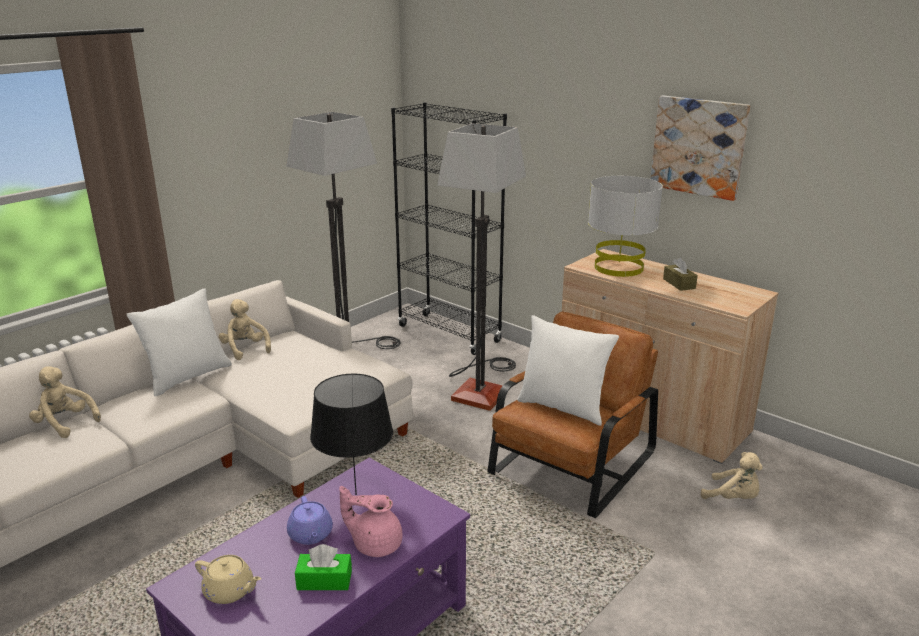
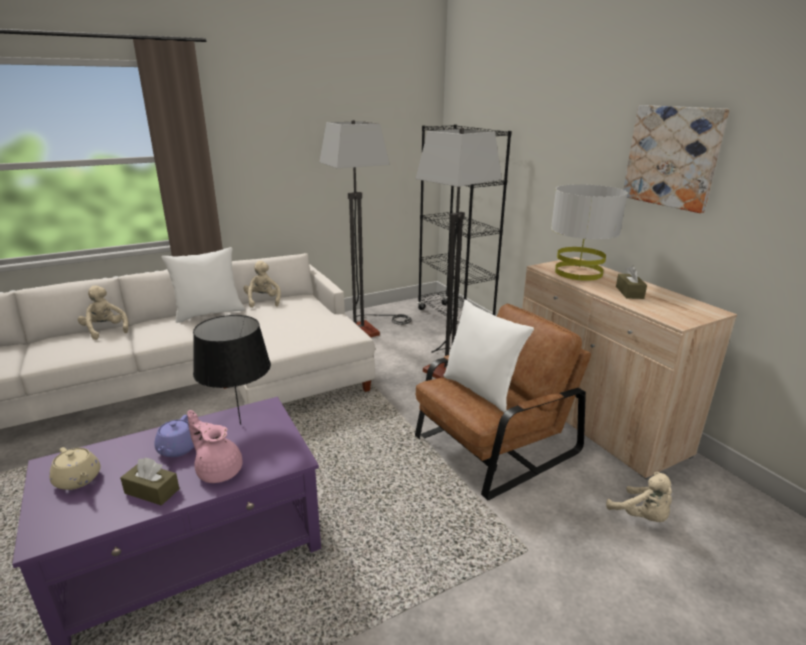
camera: 20 degrees right, 0 degrees up
(324, 580) = (152, 491): green tissue box -> brown tissue box

